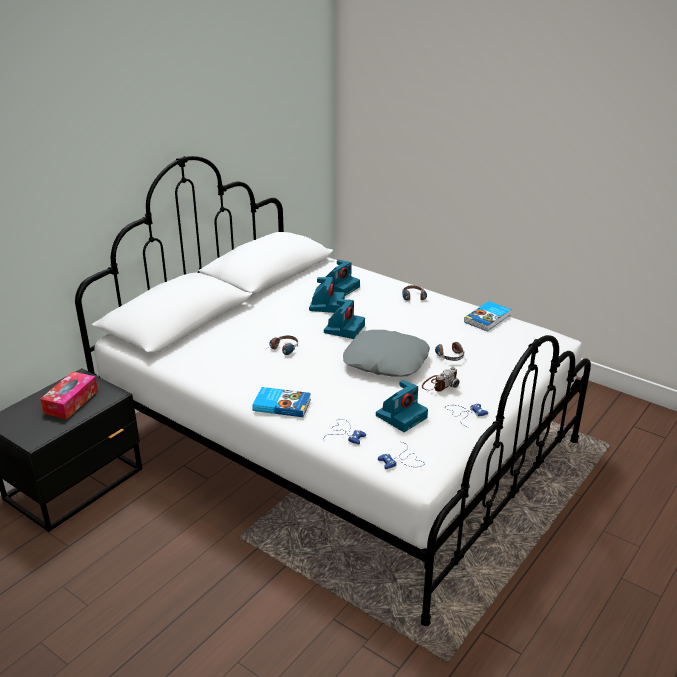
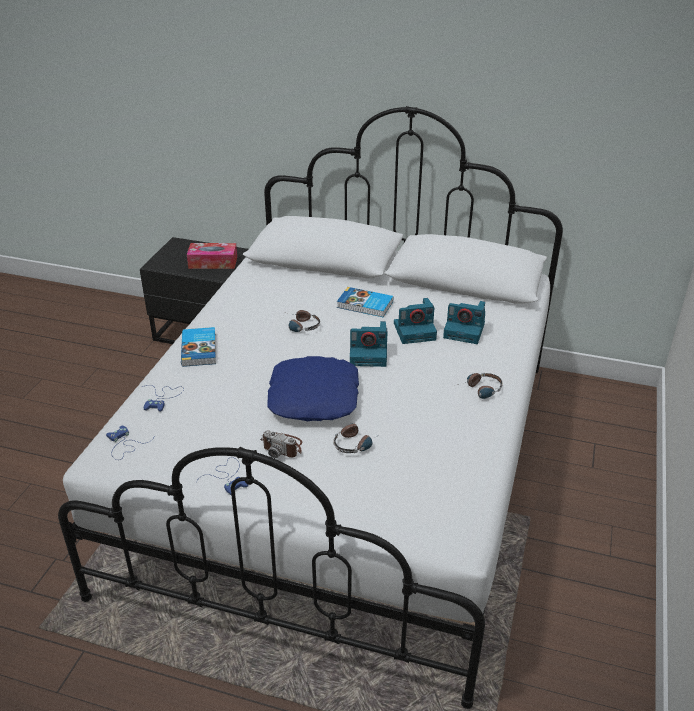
camera: 70 degrees right, 5 degrees up
(385, 361) = (313, 397): grey pillow -> blue pillow
(401, 416) = (206, 429): camera -> none
(488, 318) = (473, 464): book -> book (365, 305)

